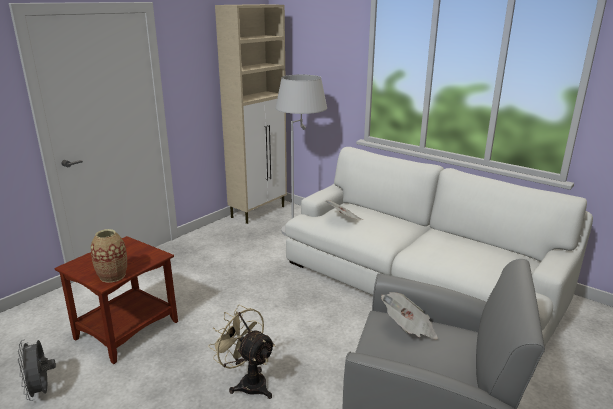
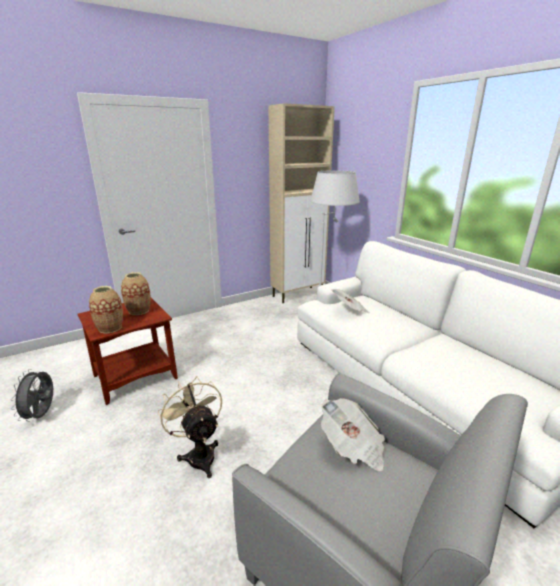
camera: 20 degrees right, 0 degrees up
(128, 253) = (139, 311): none -> vase

